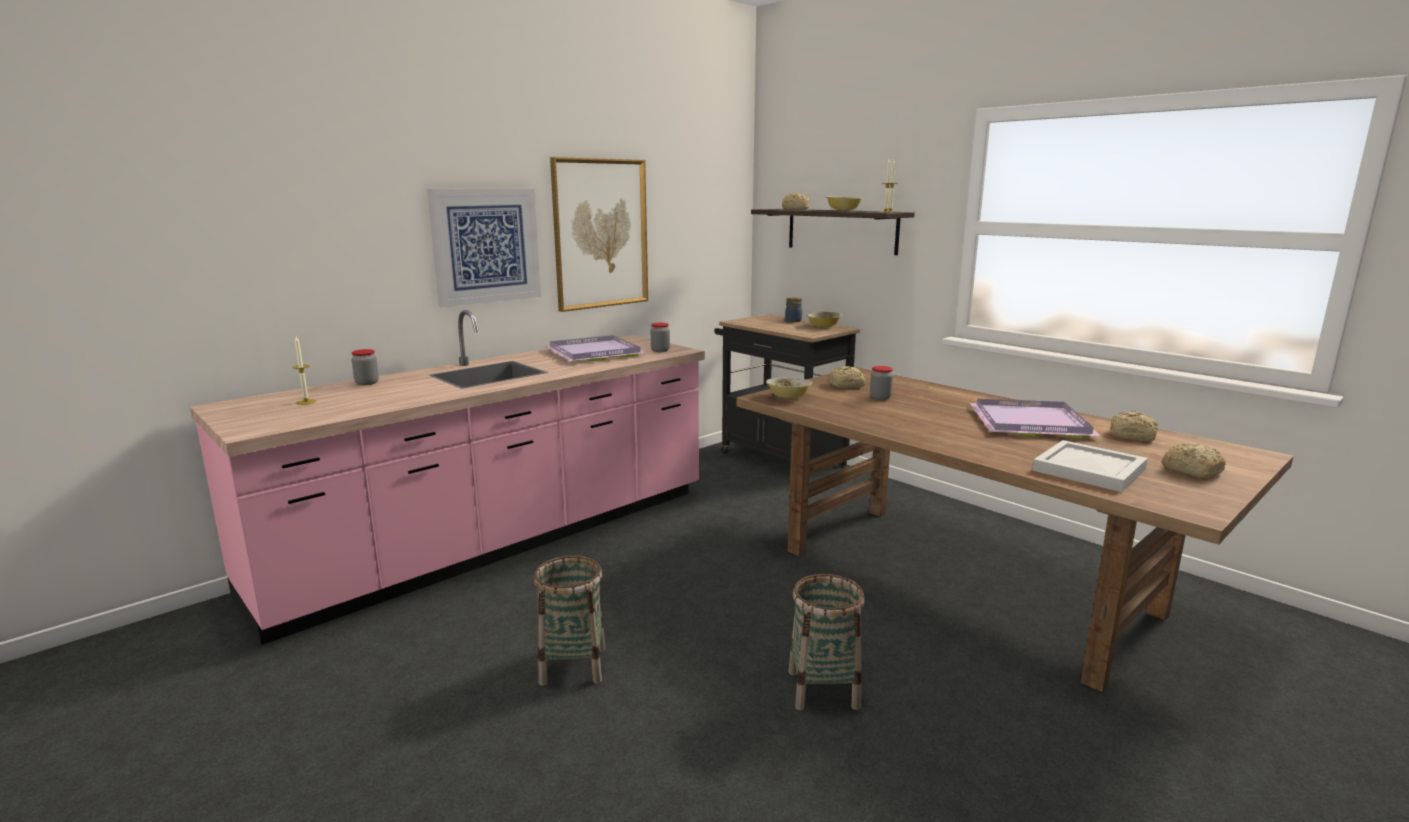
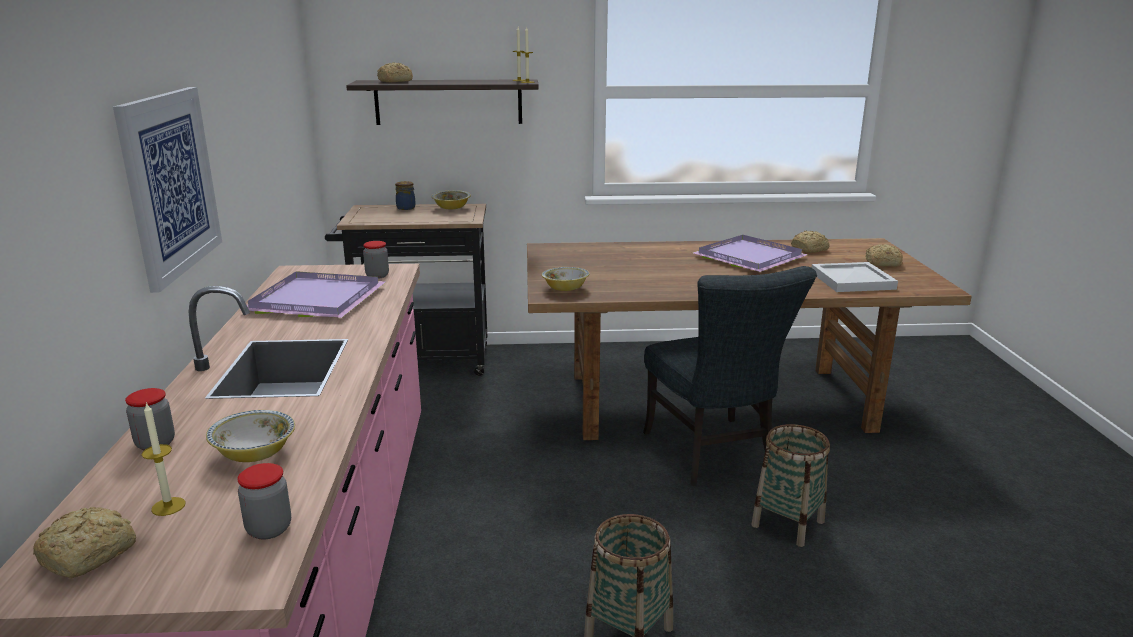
camera: 50 degrees left, 5 degrees up
(600, 234) = (239, 139): picture -> none
(843, 210) = (464, 81): bowl -> bowl (255, 453)
(847, 385) = (573, 263): bread -> bread (91, 554)
(869, 613) = (714, 455): none -> grey chair
(880, 398) = (624, 267): jar -> jar (269, 529)

